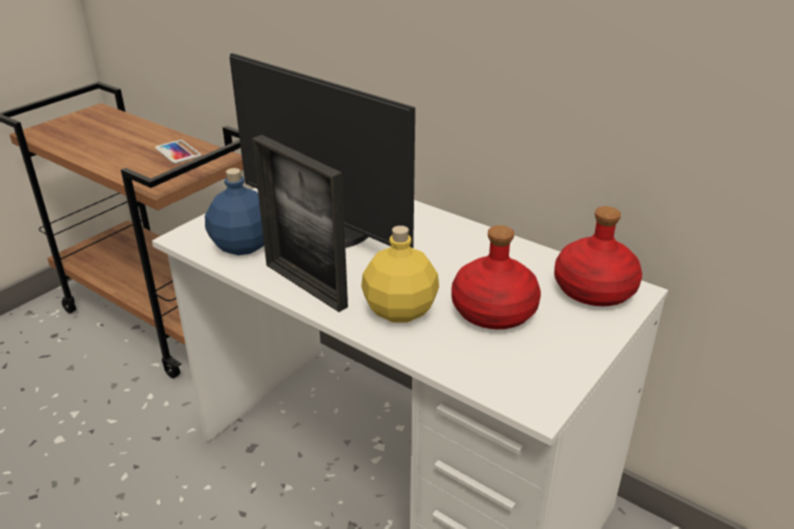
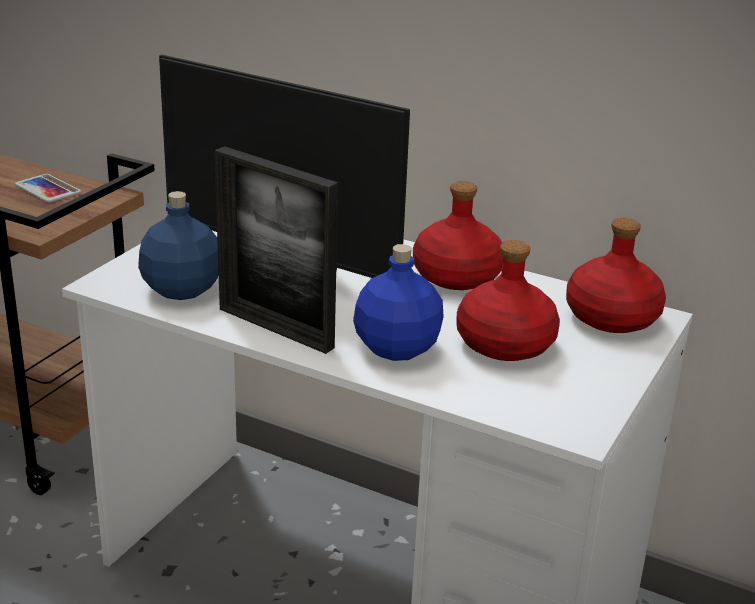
camera: 10 degrees left, 5 degrees down
(400, 309) = (397, 347): yellow bottle -> blue bottle
(469, 244) = (457, 277): none -> red bottle

